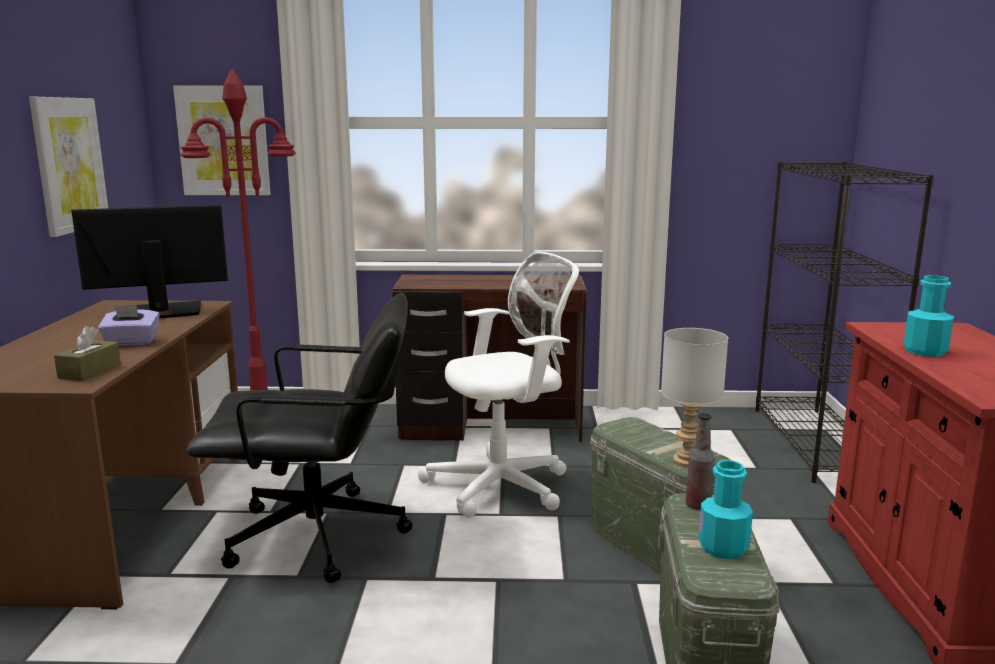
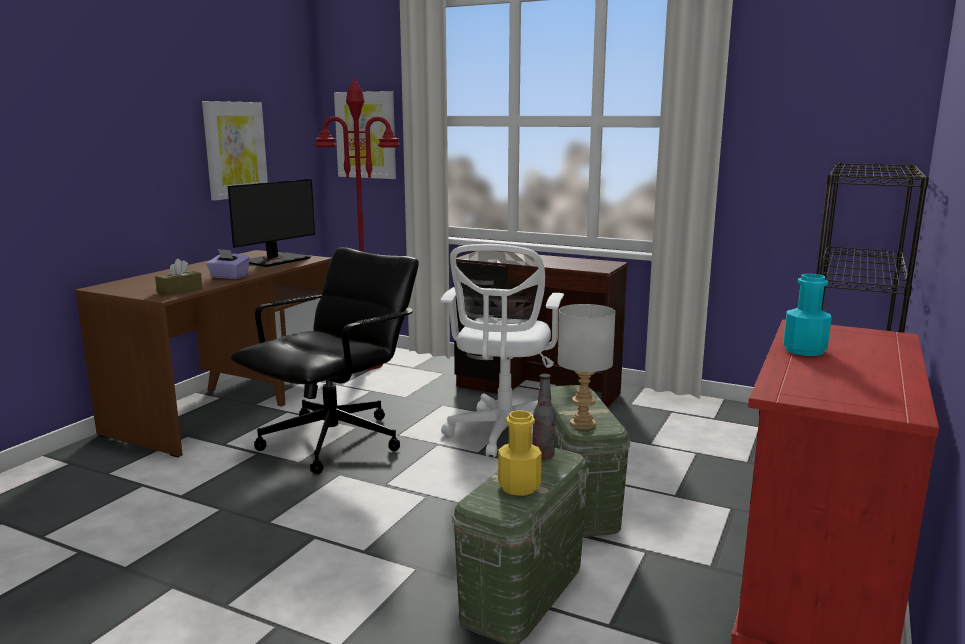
camera: 25 degrees right, 0 degrees up
(159, 312) = (275, 260): monitor -> monitor turned 120 degrees clockwise
(319, 537) = (335, 441): black office chair -> black office chair turned 75 degrees counterclockwise
(504, 485) = (503, 433): white office chair -> white office chair turned 105 degrees clockwise
(723, 547) = (519, 486): turquoise bottle -> yellow bottle

